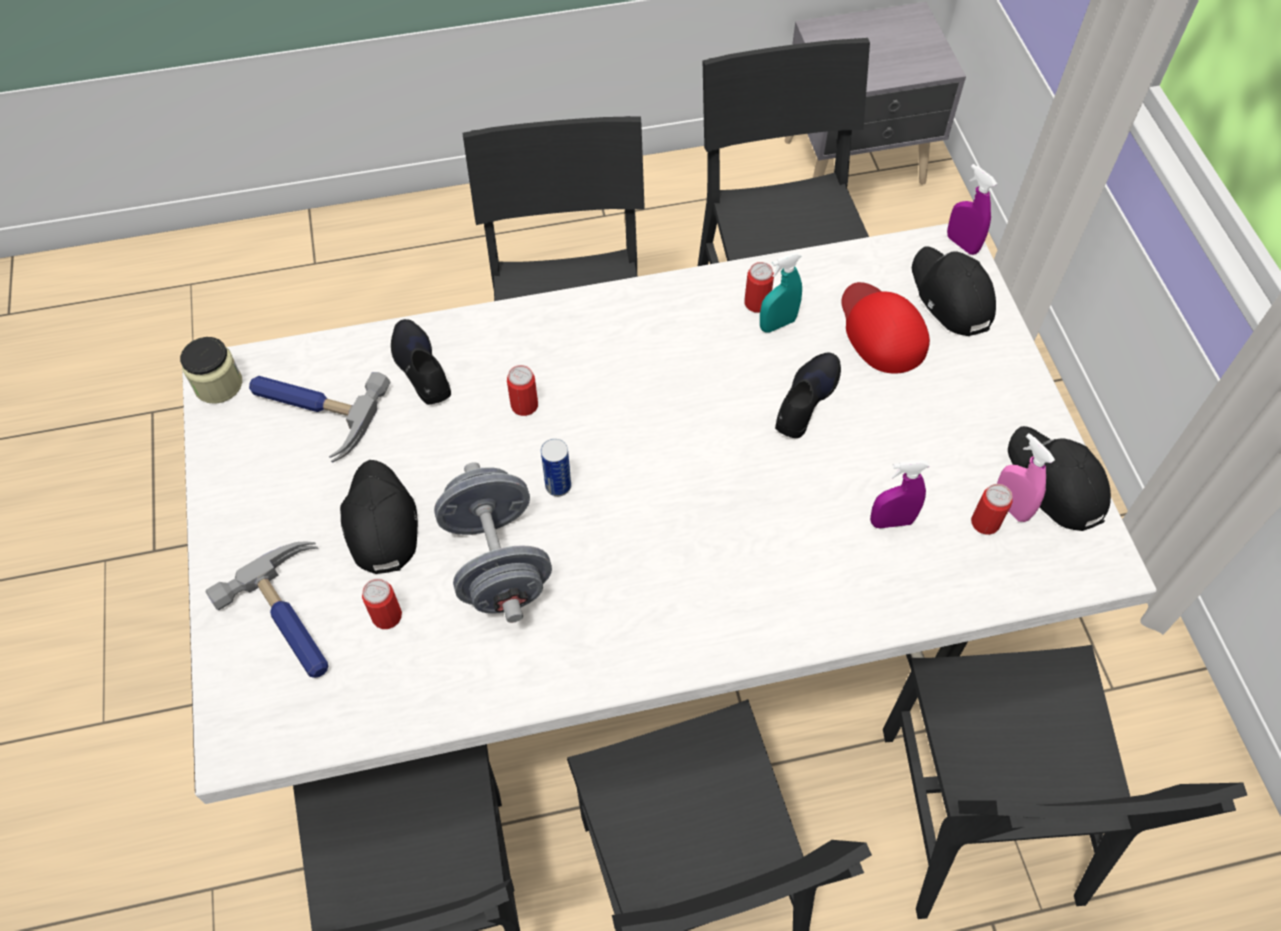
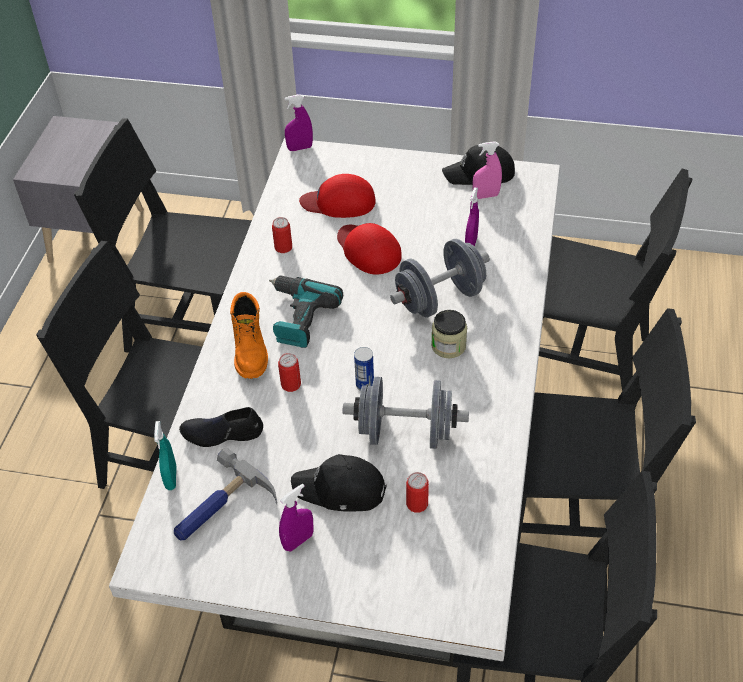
camera: 65 degrees left, 10 degrees down
(218, 384) = (157, 565): jar -> jar (448, 346)
(290, 506) = (298, 541): none -> purple spray bottle
(294, 618) = (393, 559): hammer -> none
(562, 341) = (251, 349): none -> orange boot
(641, 367) = (297, 317): none -> power drill
(758, 519) = (440, 299): none -> grey dumbbell
(777, 324) = (305, 244): turquoise spray bottle -> turquoise spray bottle (171, 478)
(806, 399) = (368, 250): black shoe -> red cap
(950, 296) = (334, 166): black cap -> none
(985, 522) = (490, 209): can -> none

